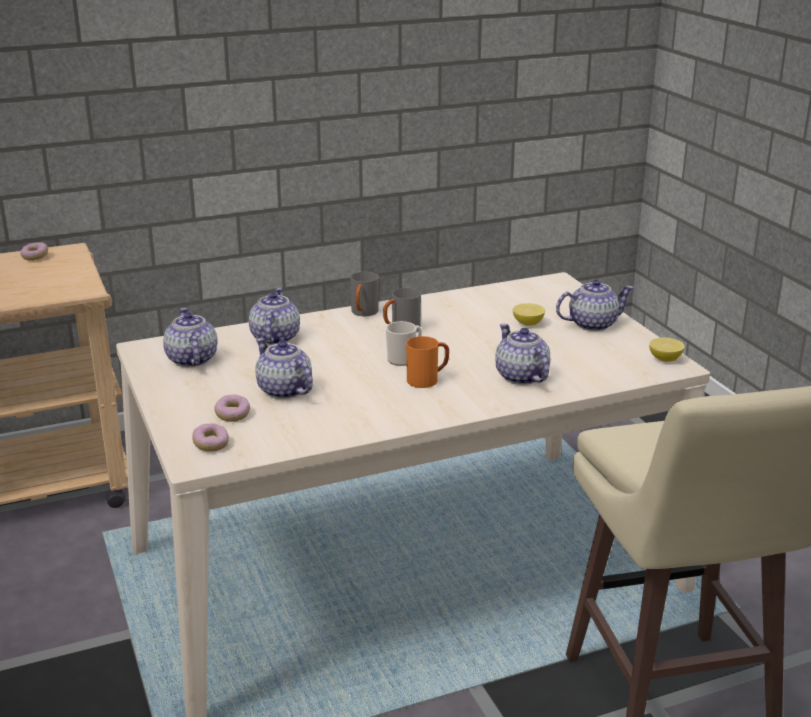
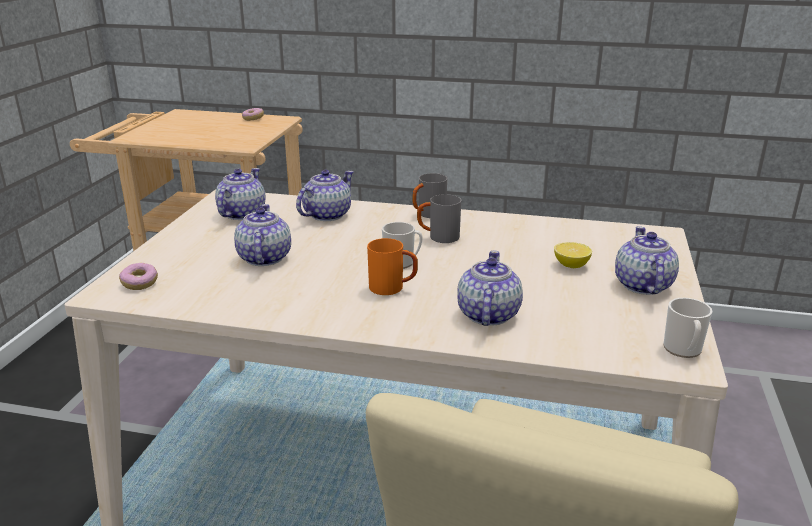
camera: 35 degrees right, 0 degrees up
(232, 415) = (194, 265): donut -> none
(592, 324) = (642, 286): teapot -> teapot turned 105 degrees counterclockwise
(665, 359) = (683, 350): lemon -> mug

